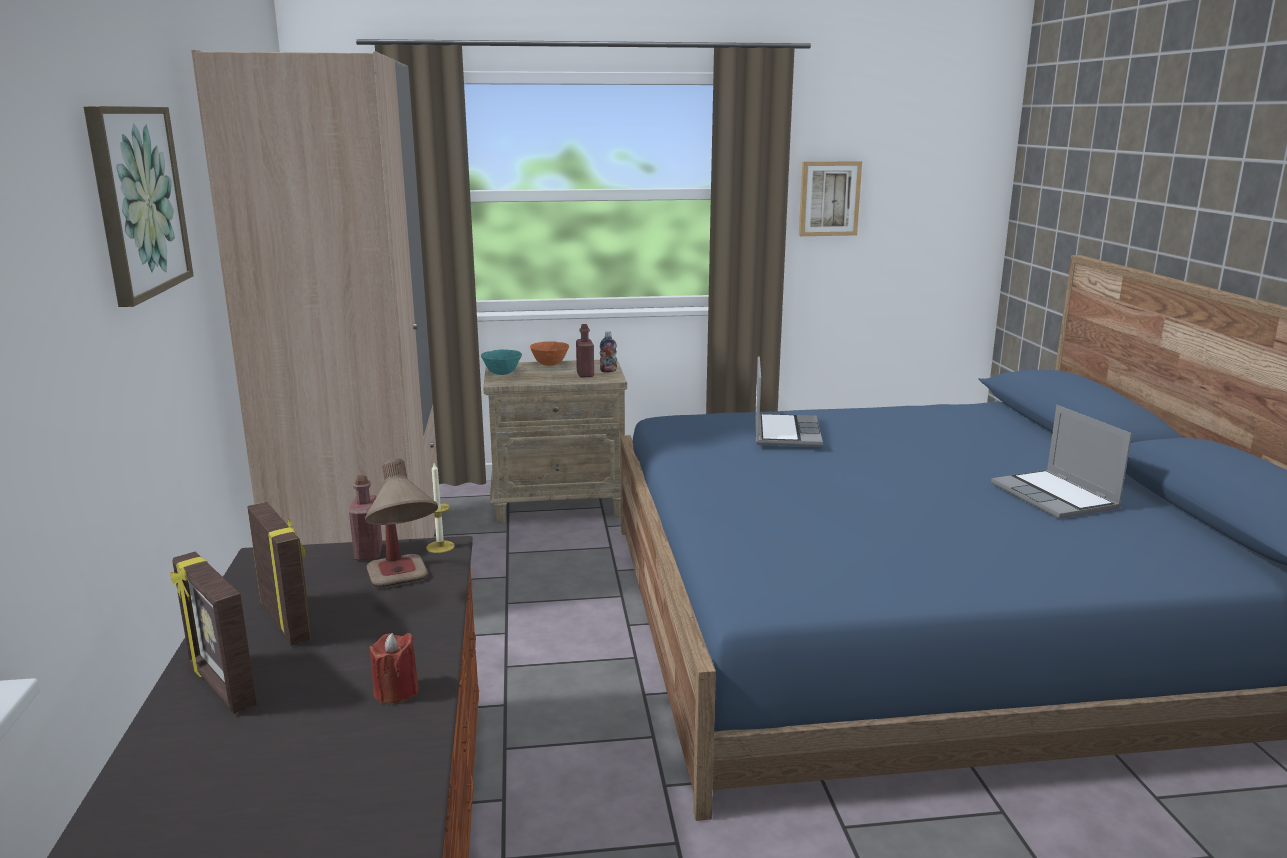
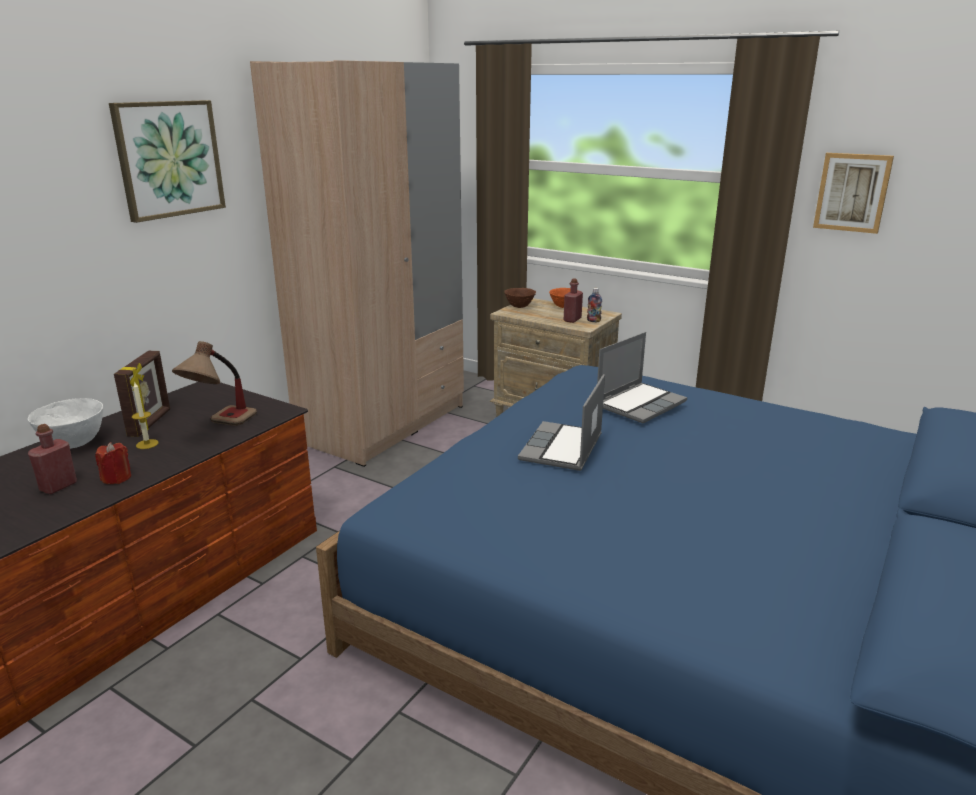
camera: 40 degrees right, 5 degrees up
(220, 686) = (74, 444): picture frame -> white bowl
(368, 553) = (245, 400): red bottle -> red bottle (58, 486)
(440, 547) = (280, 409): candle -> candle (147, 444)
(502, 373) = (520, 307): turquoise bowl -> brown bowl
(1056, 497) = (781, 539): laptop -> laptop (562, 449)

